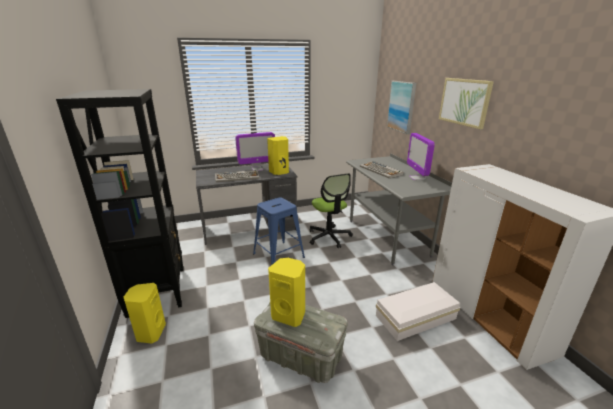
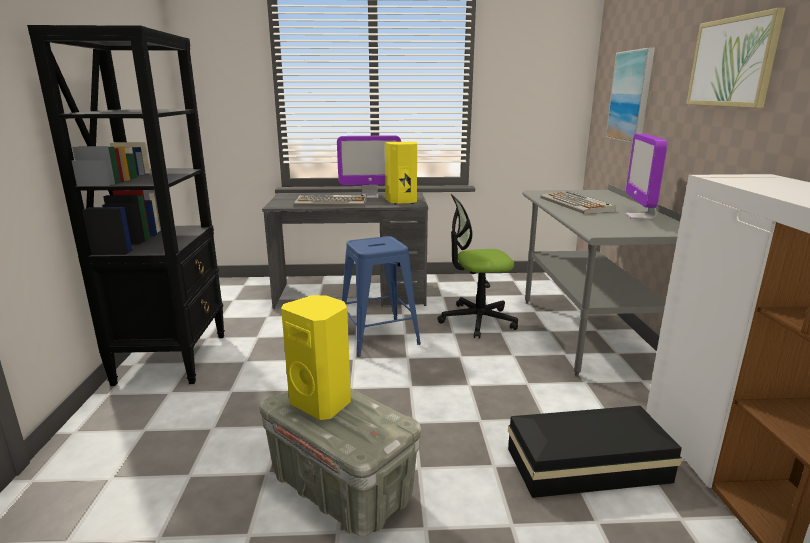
camera: 15 degrees right, 5 degrees down
(150, 333) = (131, 411): yellow speaker -> none
(329, 237) = (477, 320): office chair -> office chair turned 90 degrees clockwise
(417, 317) = (590, 466): white storage box -> black storage box

